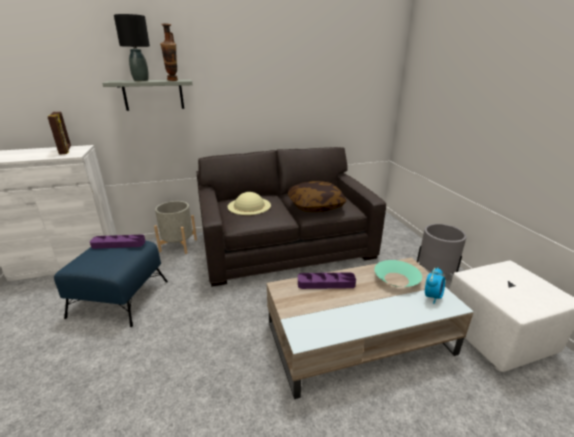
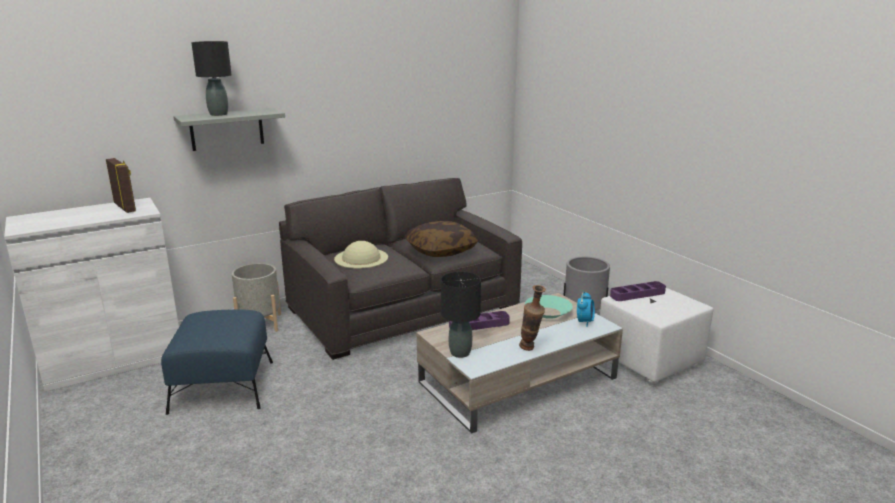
camera: 15 degrees left, 5 degrees down
(118, 244) = (221, 316): purple tray -> purple tray (637, 294)
(173, 80) = (261, 113): vase -> vase (530, 349)
(296, 316) = (460, 353): none -> black table lamp

